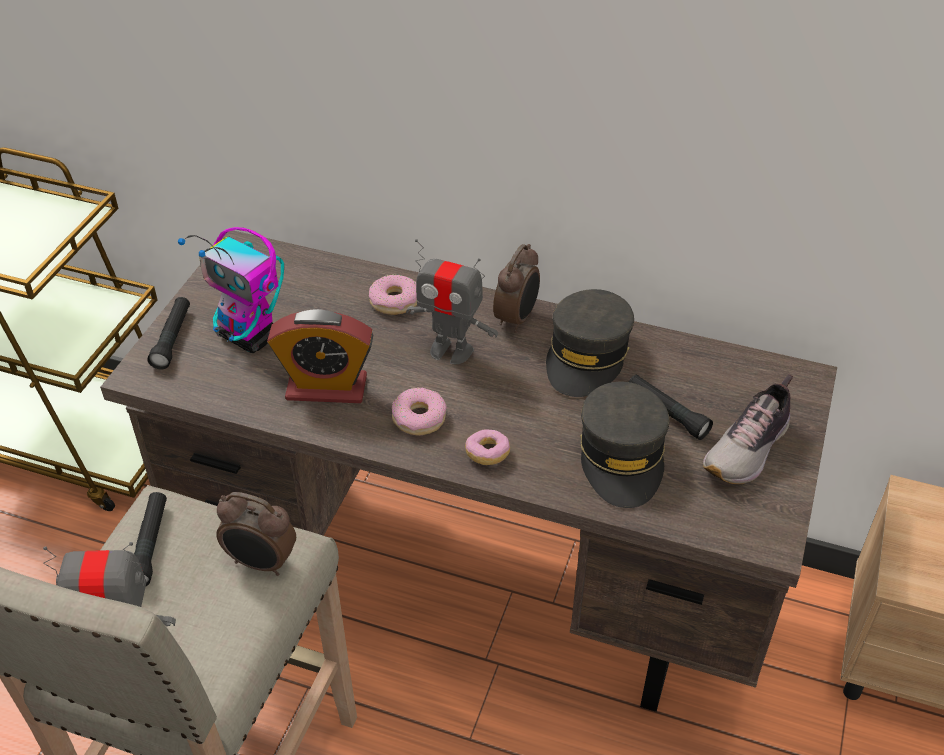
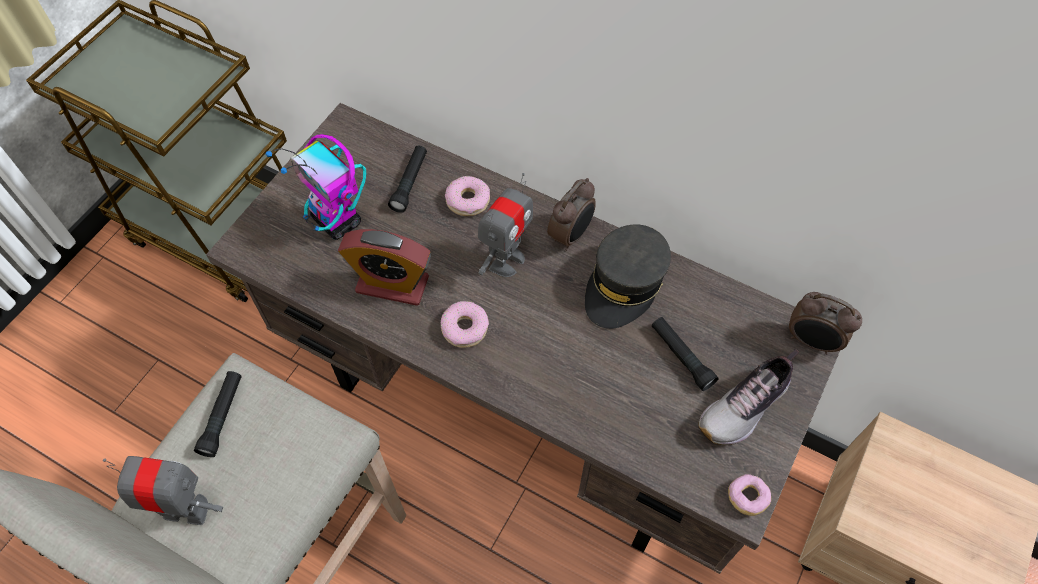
camera: 10 degrees right, 15 degrees up
(172, 339) = (273, 214): black flashlight -> black flashlight (410, 183)
(261, 563) = (309, 450): alarm clock -> alarm clock (811, 341)
(451, 350) = (506, 261): toy robot -> toy robot turned 90 degrees counterclockwise
(487, 454) = (515, 375): donut -> donut (747, 497)
(622, 456) = (632, 396): grey cap -> none

